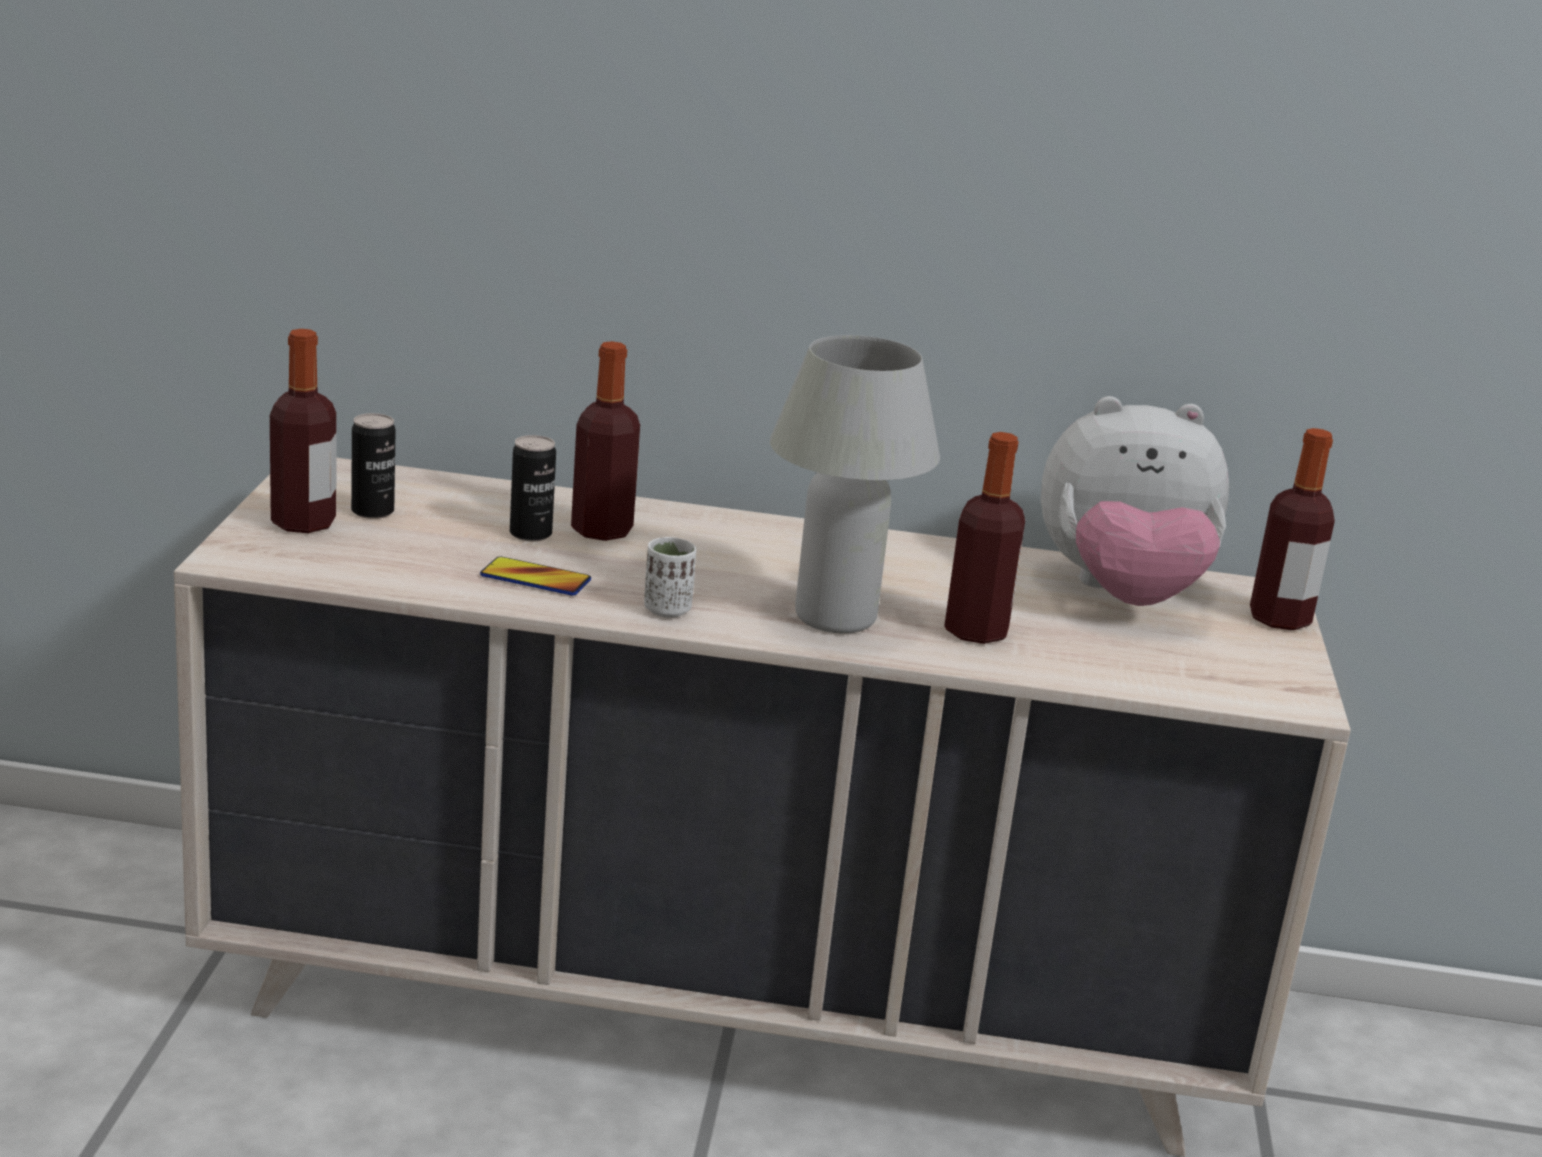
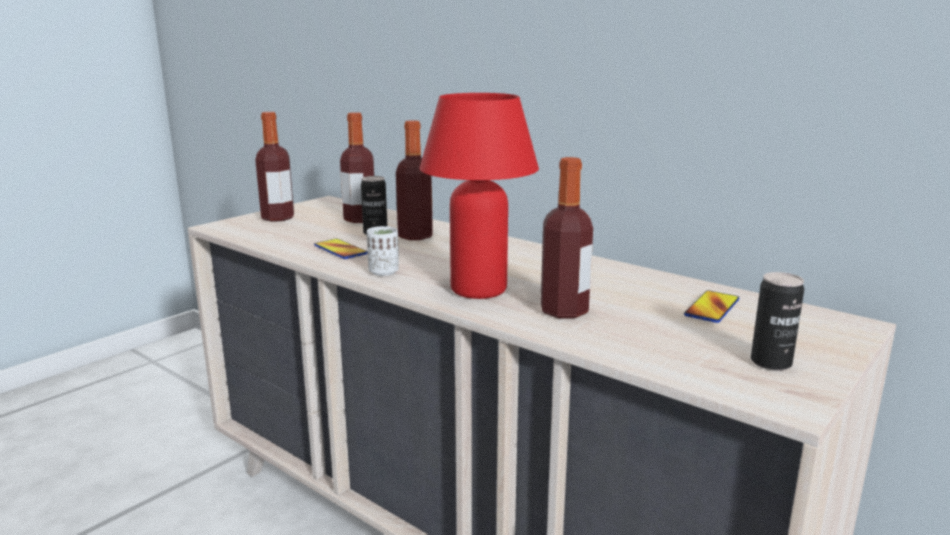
camera: 35 degrees right, 5 degrees down
(372, 511) = (317, 217): can -> can (771, 363)
(835, 617) = (478, 290): white table lamp -> red table lamp
(1121, 595) = (712, 308): plush toy -> phone
(1279, 619) = (839, 342): bottle -> bottle (360, 219)

